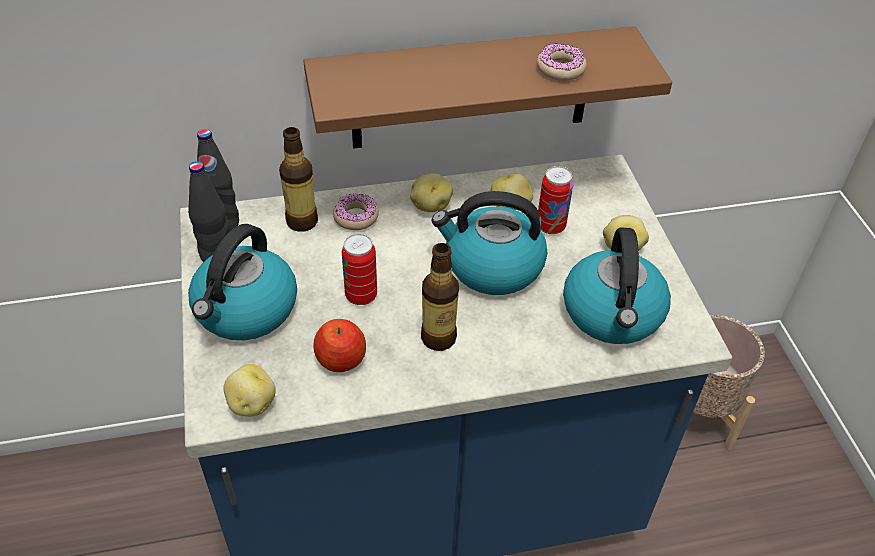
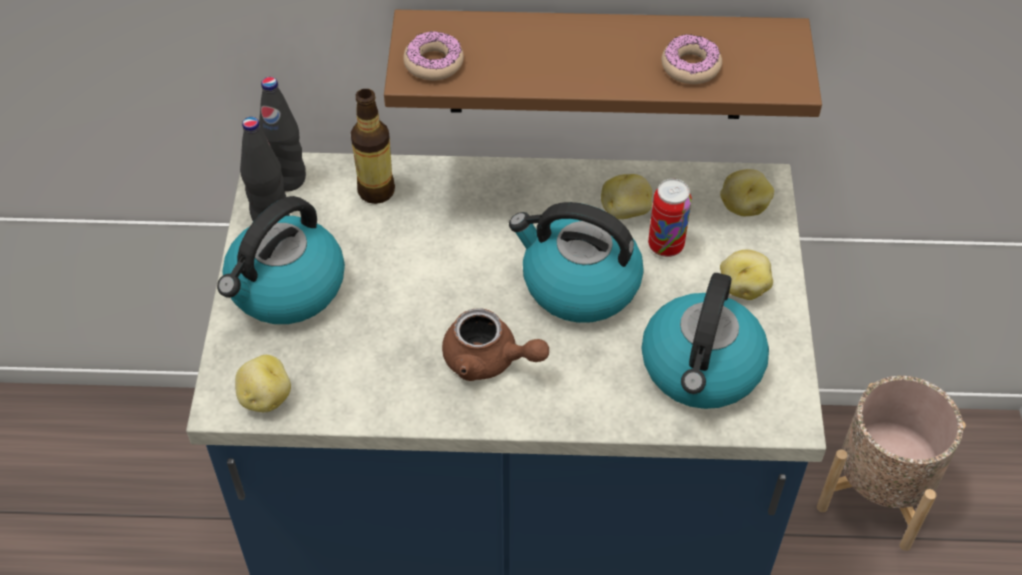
camera: 15 degrees right, 5 degrees up
(341, 359) = (374, 365): apple -> none
(356, 217) = (439, 195): donut -> donut (433, 63)
(361, 295) = (417, 294): can -> none
(430, 205) = (530, 195): potato -> potato (743, 206)
(438, 338) = (489, 360): bottle -> brown teapot

